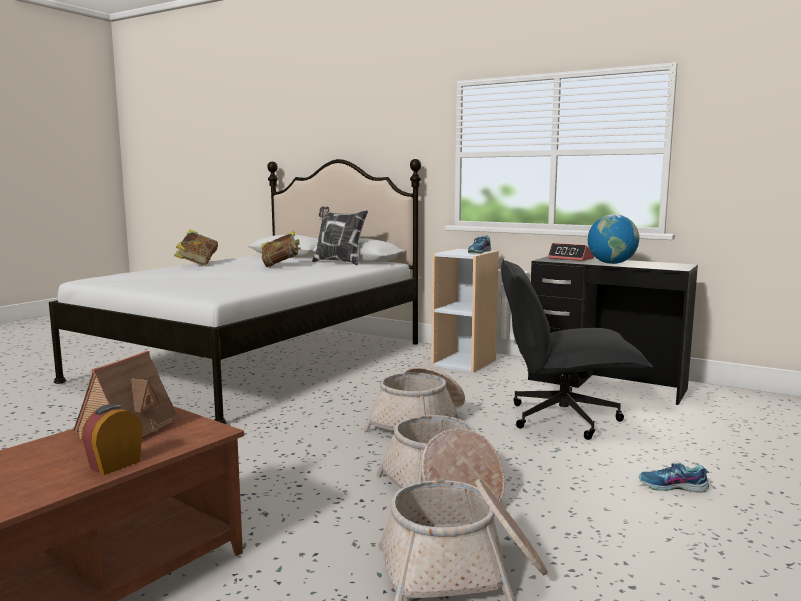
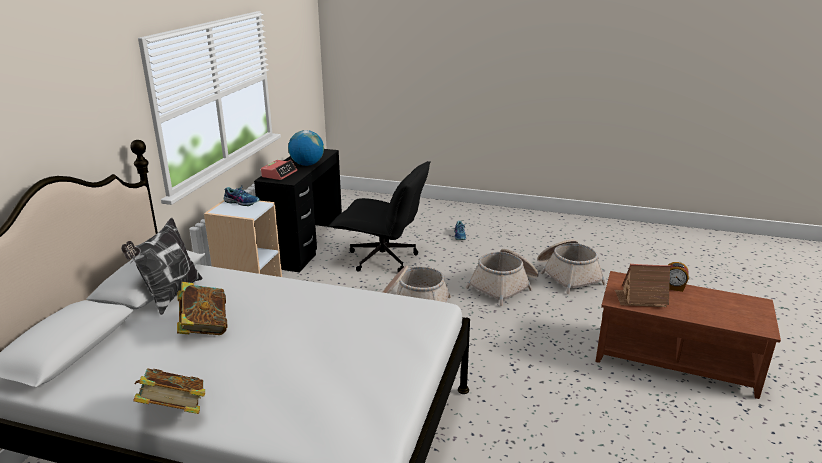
camera: 105 degrees left, 15 degrees up
(565, 418) = (381, 258): black office chair -> black office chair turned 60 degrees counterclockwise

